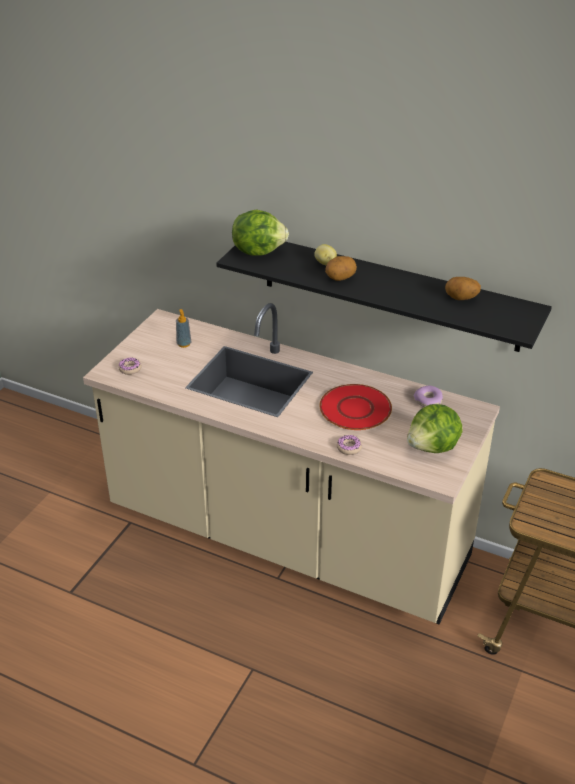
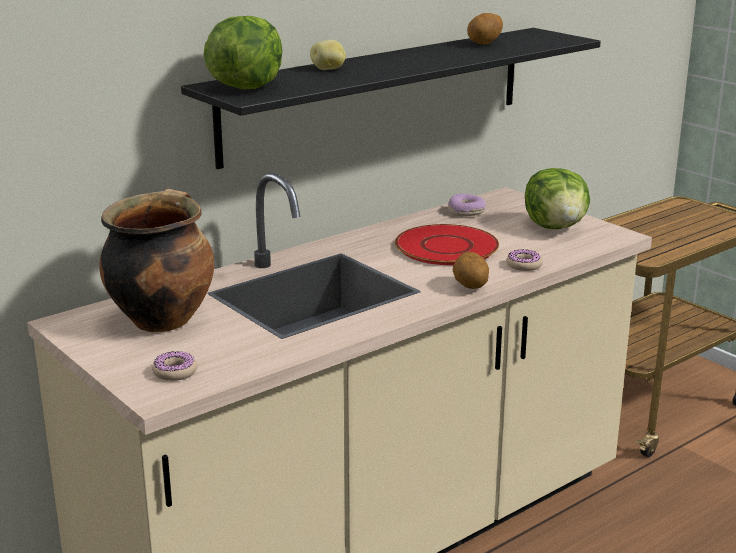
camera: 65 degrees left, 15 degrees down
(184, 344) = (162, 319): soap dispenser -> cooking pot
(340, 278) = (376, 69): potato -> potato (470, 287)

